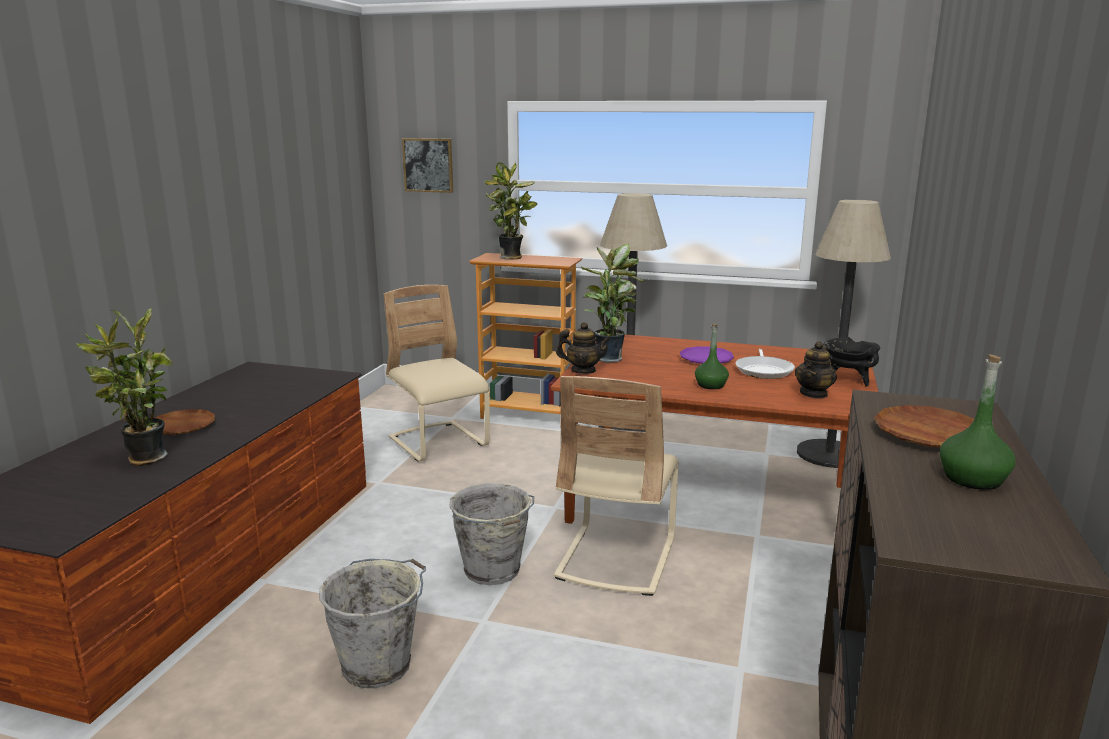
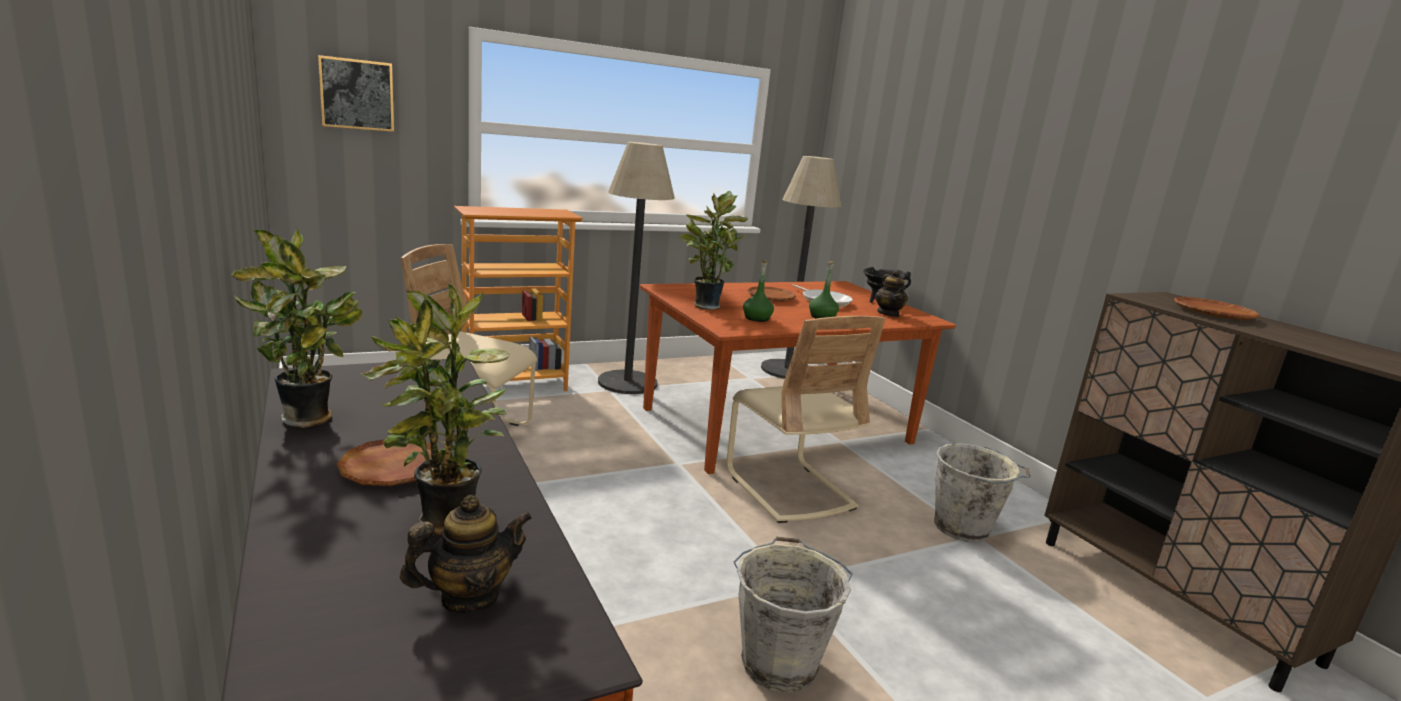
camera: 45 degrees left, 0 degrees up
(493, 571) = (724, 536): grey bucket -> grey bucket (964, 528)
(511, 258) = (501, 211): potted plant -> potted plant (310, 420)
(583, 371) = (713, 319): teapot -> teapot (468, 597)
(706, 359) = (770, 297): purple plate -> brown plate
(973, 479) = (1298, 333): green bottle -> green bottle (757, 318)

